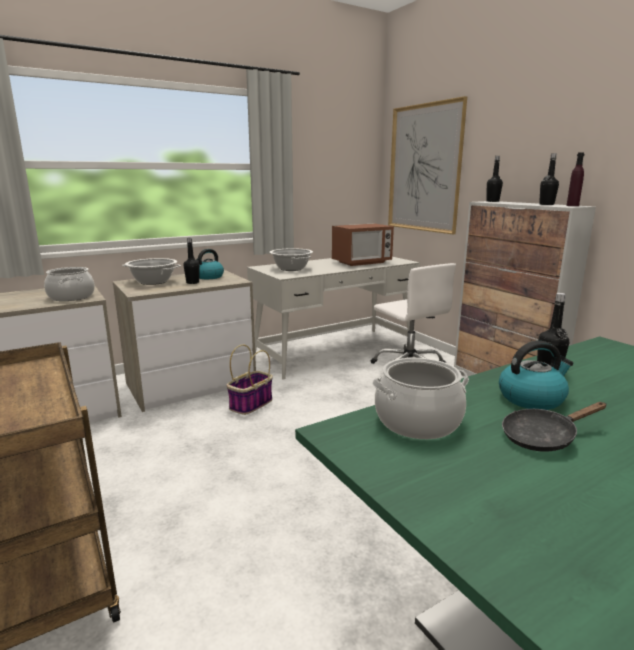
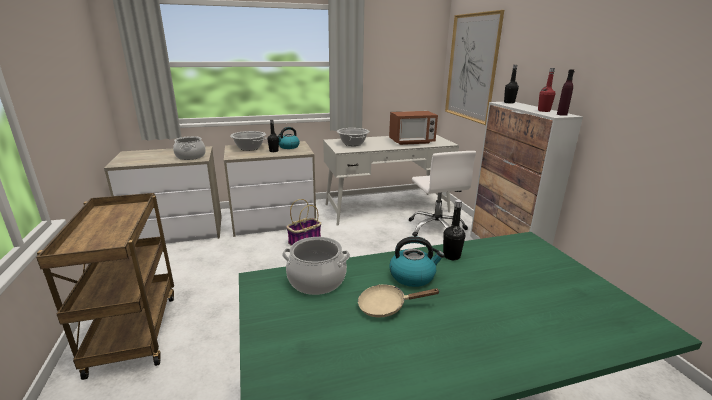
camera: 15 degrees right, 5 degrees up
(543, 437) = (386, 306): black frying pan -> beige frying pan
(546, 204) = (544, 111): black bottle -> red bottle

